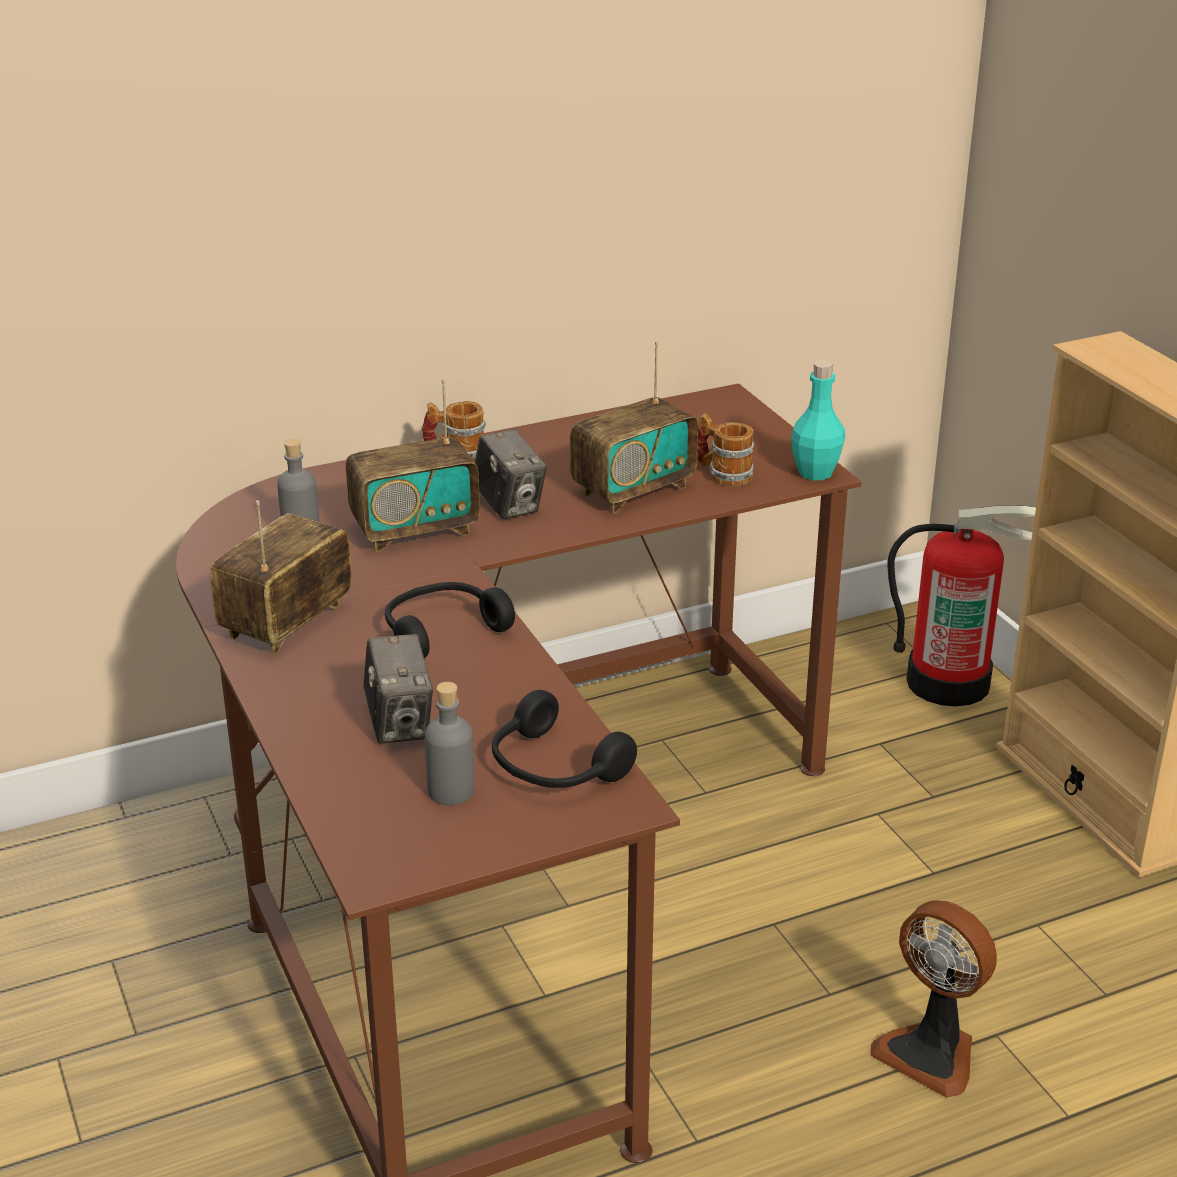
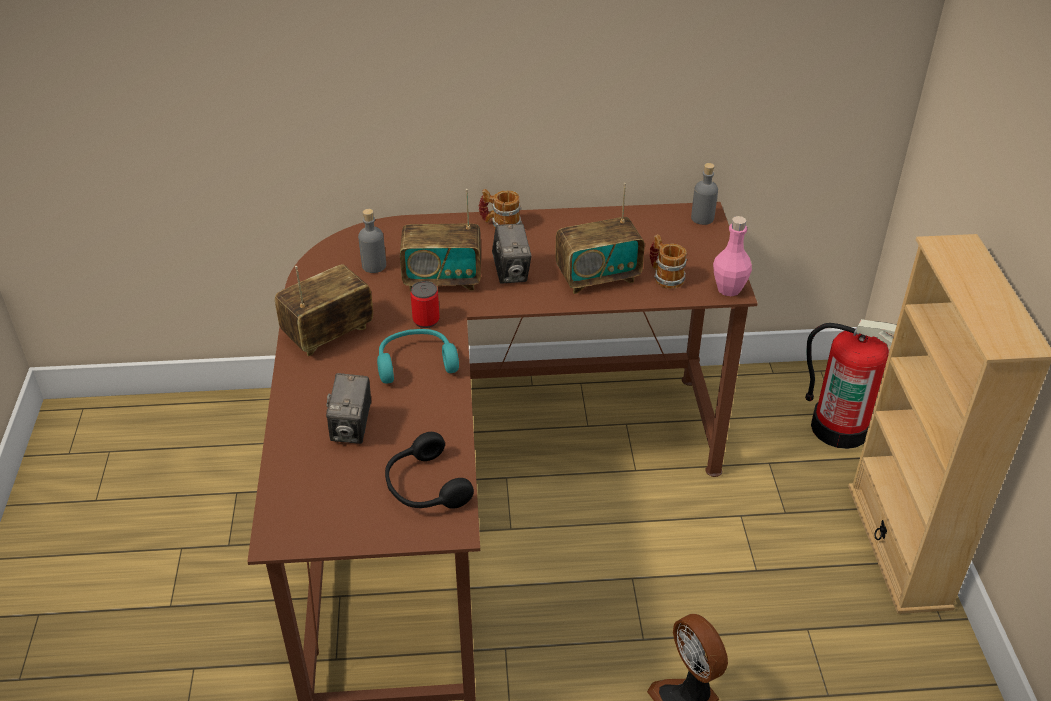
camera: 20 degrees right, 10 degrees up
(423, 580) = (426, 320): none -> can
(441, 631) = (415, 362): black headphones -> turquoise headphones
(451, 791) = (354, 487): grey bottle -> grey bottle (702, 218)
(815, 473) = (729, 289): turquoise bottle -> pink bottle

